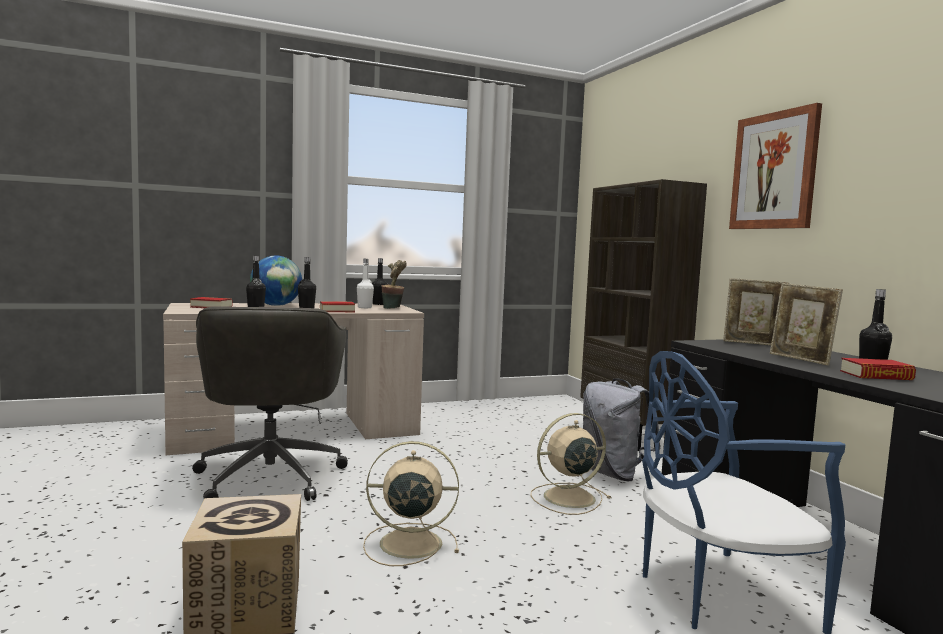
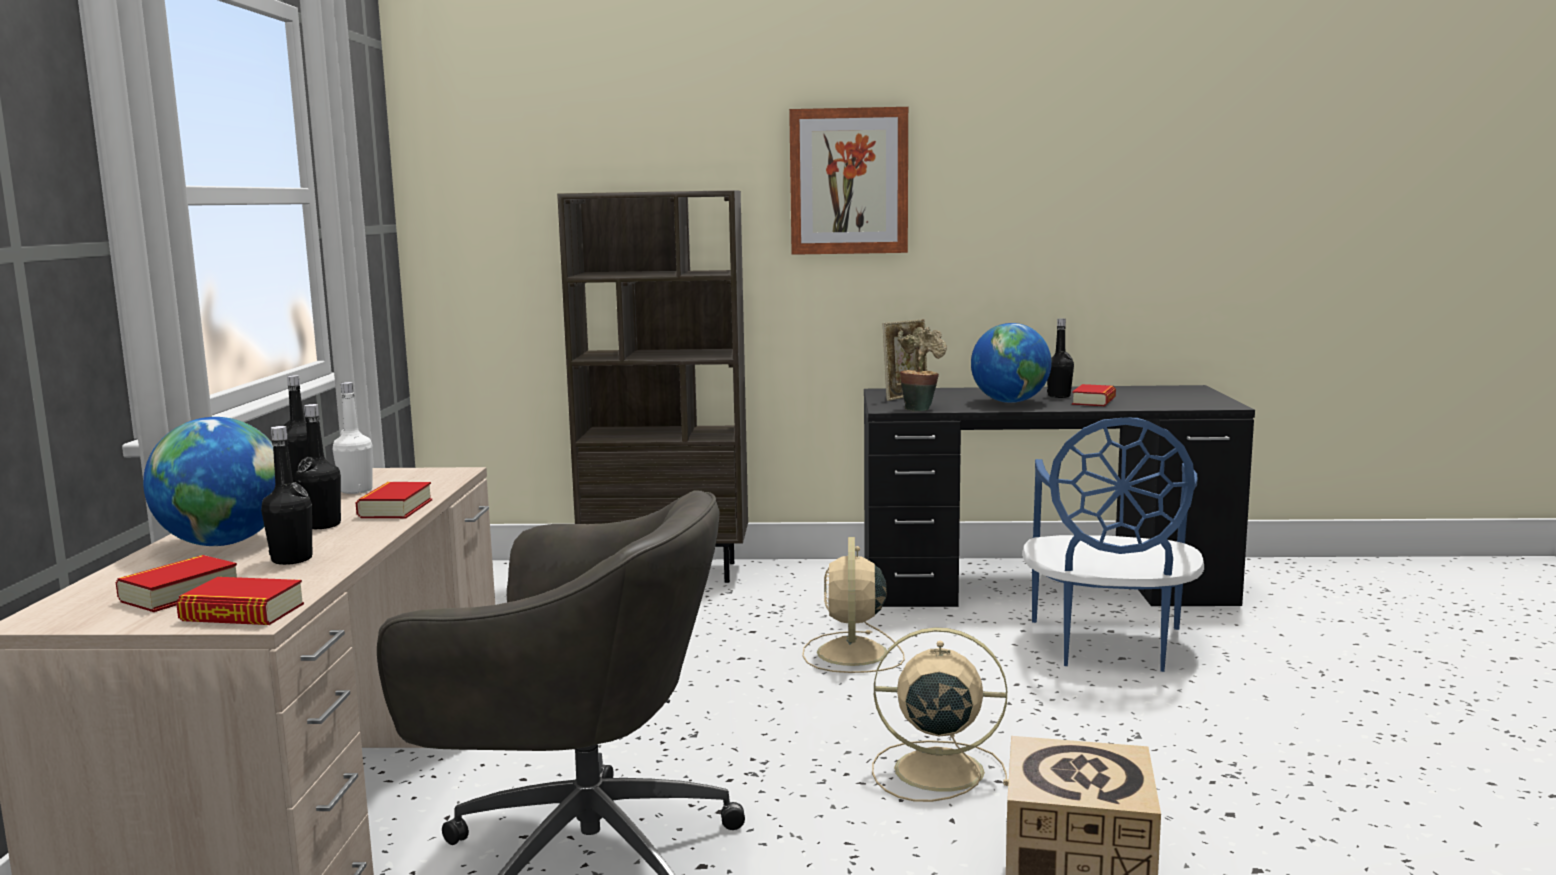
camera: 65 degrees left, 5 degrees up
(187, 311) = (242, 613): none -> book
(393, 308) = (393, 476): potted plant -> potted plant (919, 408)
(408, 543) = (934, 770): beige fan -> beige fan turned 75 degrees clockwise
(614, 474) = (796, 613): grey backpack -> none
(800, 359) = (1010, 402): picture frame -> globe

